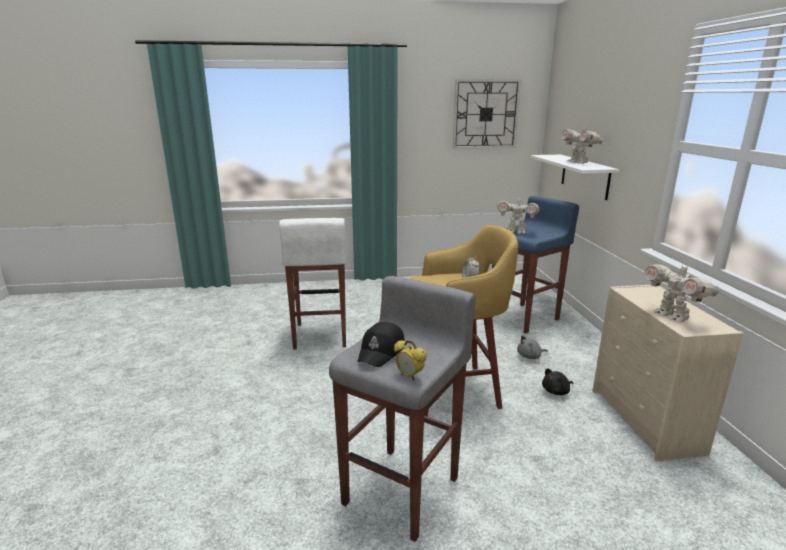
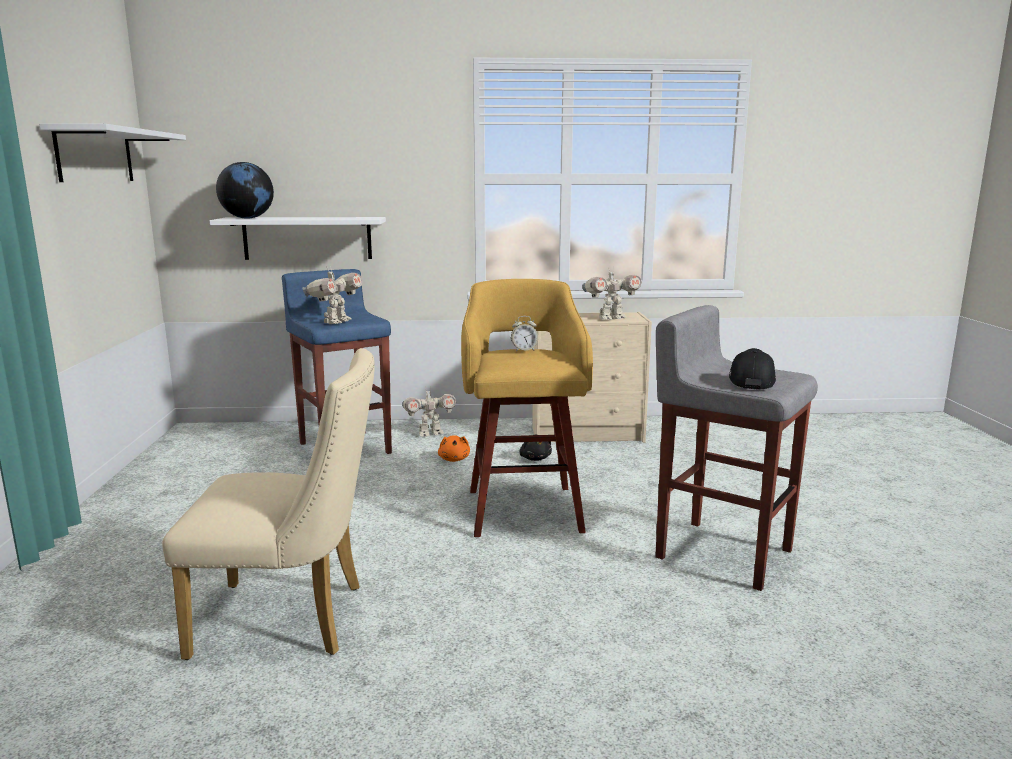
camera: 85 degrees left, 5 degrees down
(319, 335) = (293, 619): white stool -> beige chair
(382, 352) = (751, 381): black cap -> black cap turned 105 degrees counterclockwise
(409, 376) = (792, 375): alarm clock -> none
(485, 114) = (95, 155): wall clock -> white shelf
(530, 356) = (454, 459): grey plush toy -> orange plush toy
(553, 156) = (247, 218): none -> globe
(578, 163) = (322, 218): toy robot -> toy robot (430, 433)

